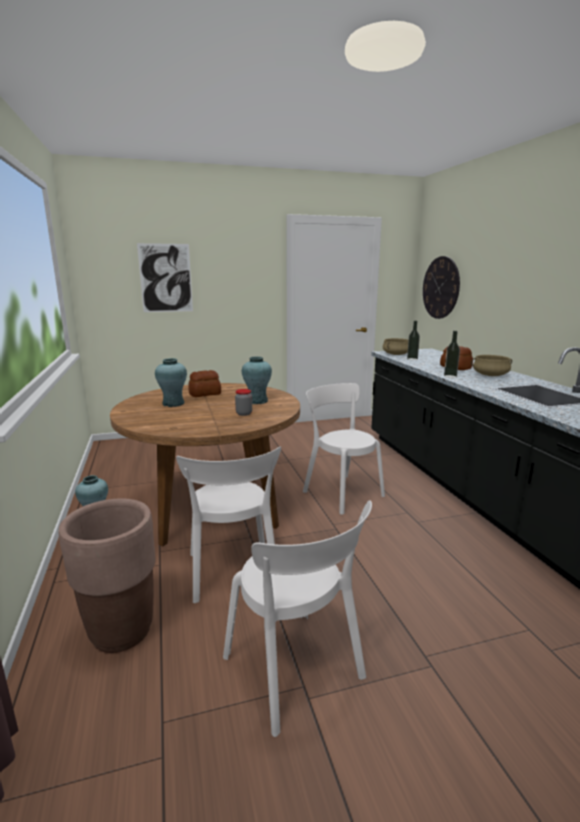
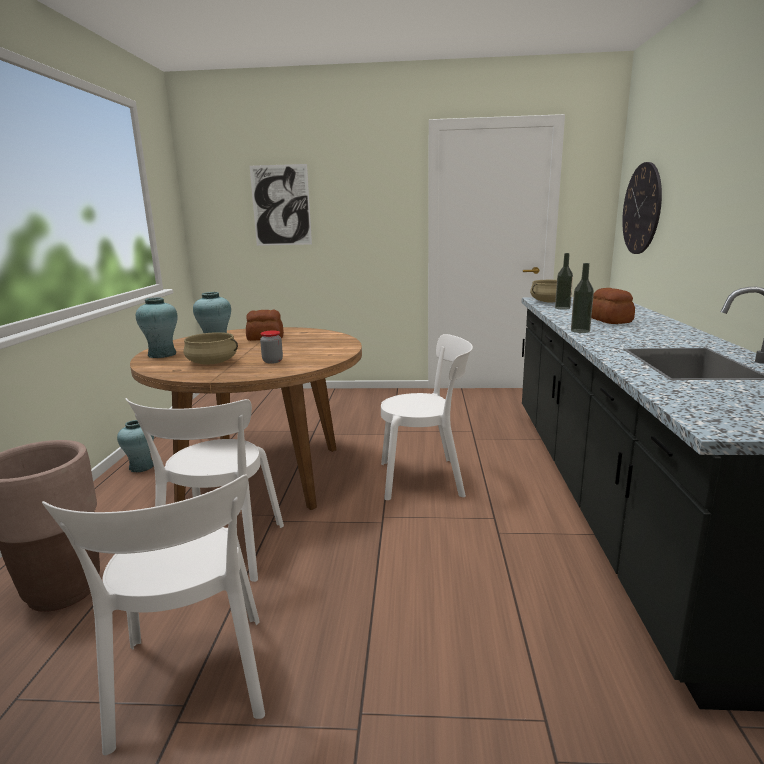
camera: 20 degrees right, 0 degrees up
(257, 401) = (309, 349): turquoise vase -> turquoise vase (162, 354)
(341, 492) = (426, 478): white chair -> white chair turned 105 degrees clockwise
(490, 375) = (648, 332): beige cooking pot -> beige cooking pot (212, 362)

